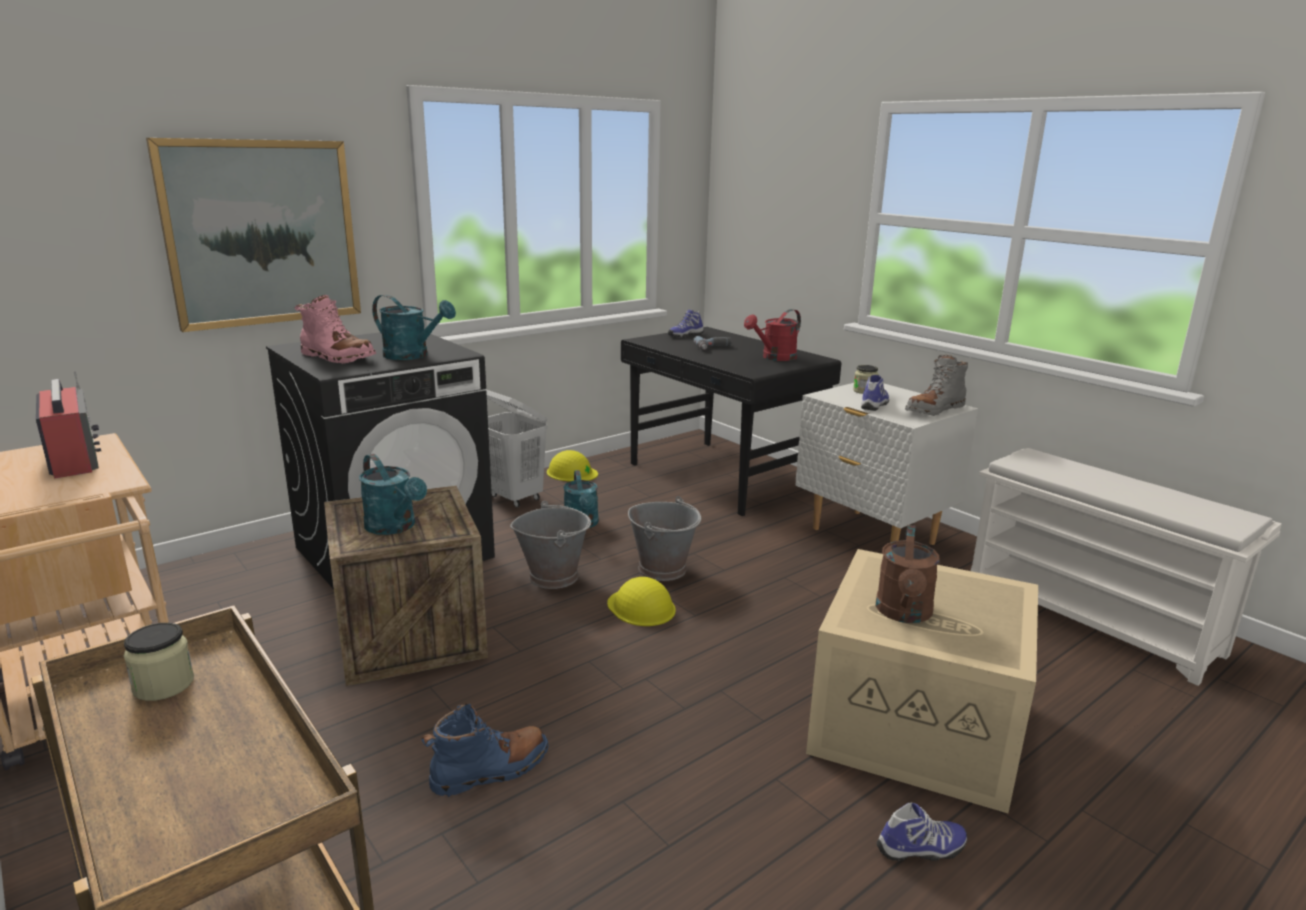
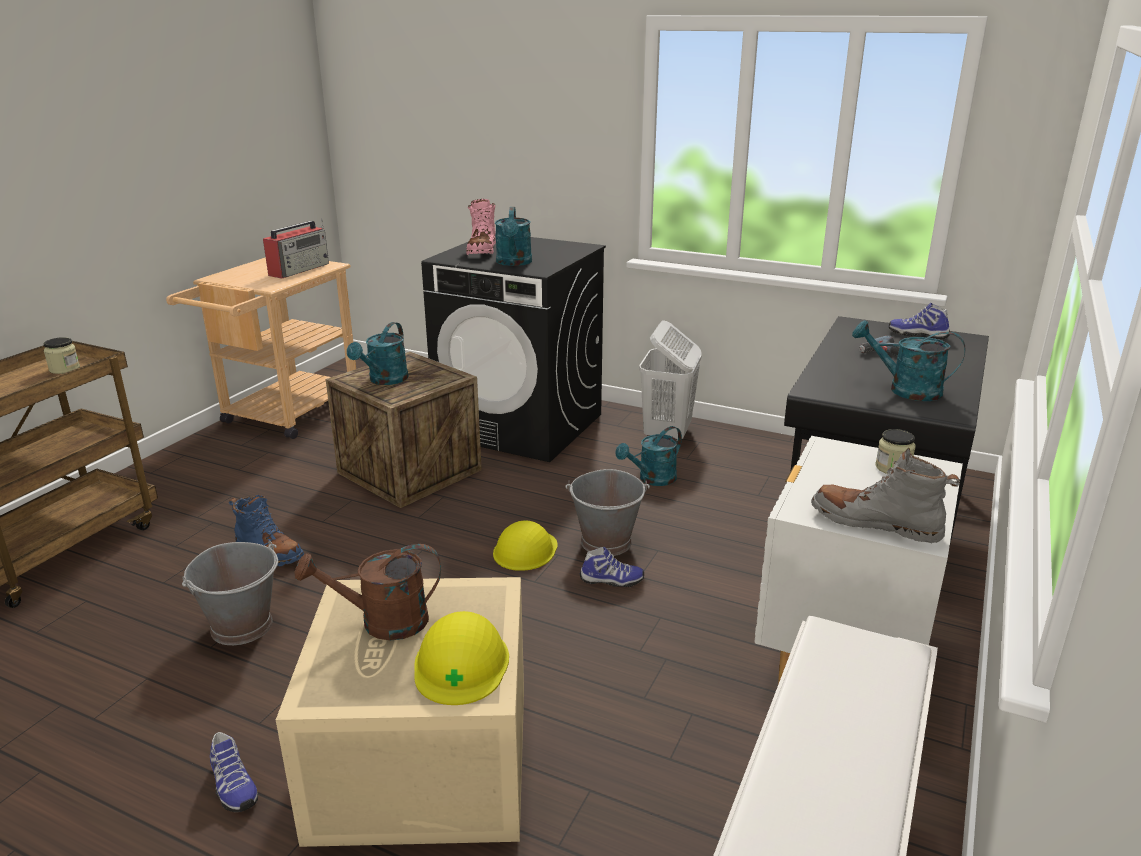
camera: 65 degrees right, 5 degrees up
(262, 233) = (517, 143): picture -> none
(554, 576) = (543, 495): grey bucket -> grey bucket (243, 626)
(571, 473) = (756, 442): yellow hard hat -> yellow hard hat (461, 663)
(774, 358) = (905, 390): red watering can -> turquoise watering can
(875, 405) = (835, 481): shoe -> shoe (611, 581)

